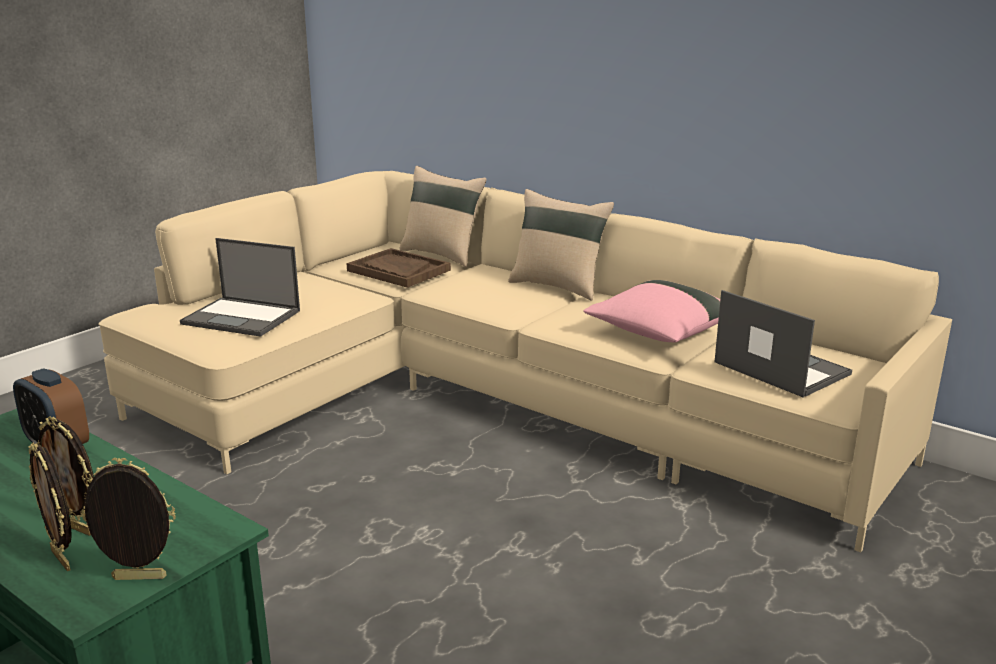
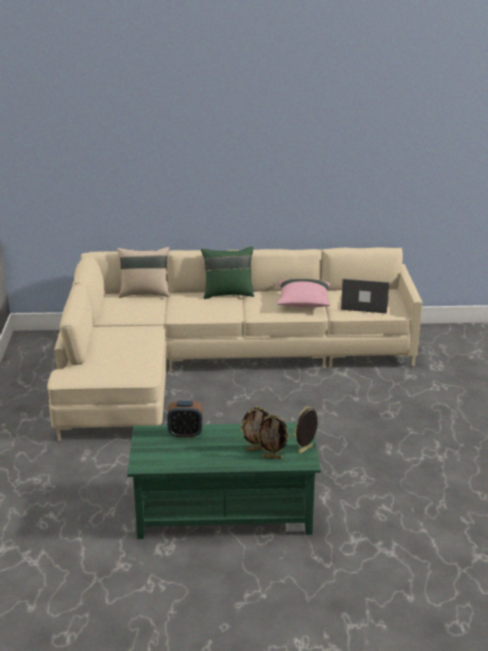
camera: 40 degrees left, 5 degrees up
(243, 317) = (125, 359): laptop -> none
(398, 270) = (143, 310): brown tray -> none
(558, 286) = (228, 294): beige pillow -> green pillow

